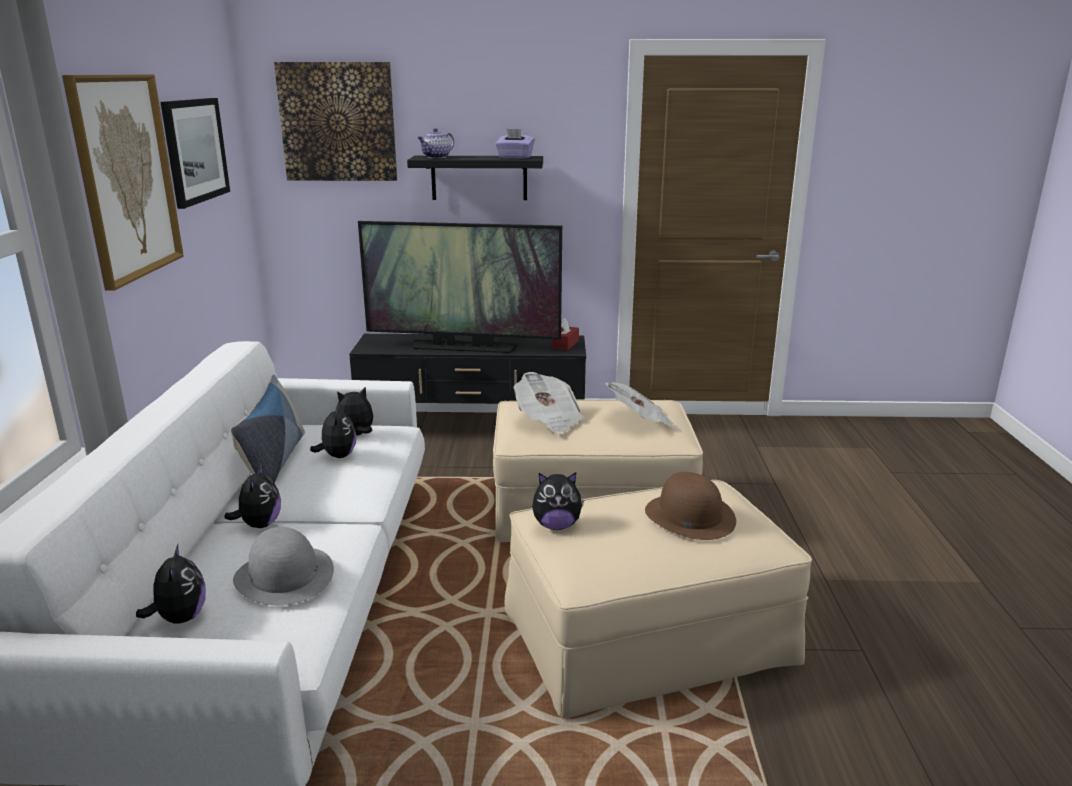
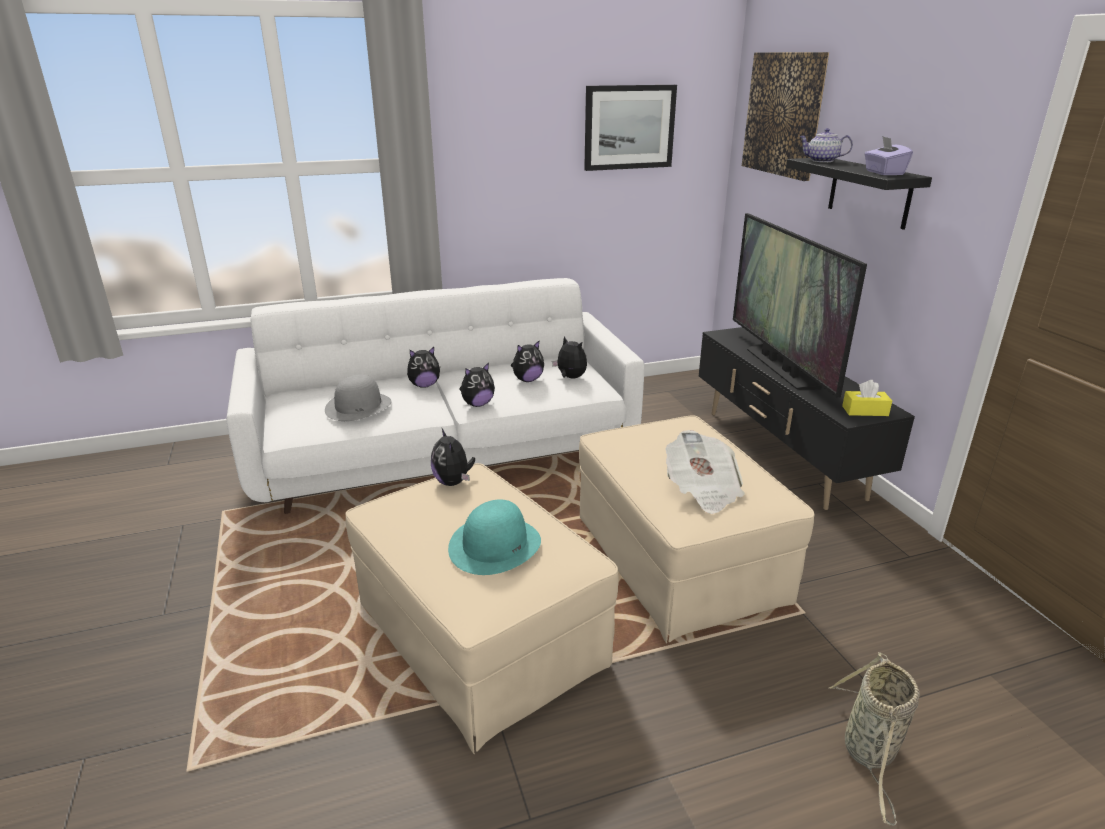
camera: 70 degrees right, 5 degrees up
(126, 177) = (518, 139): picture -> none
(180, 618) = (314, 394): plush toy -> plush toy (477, 404)
(274, 463) = (506, 365): pillow -> none
(548, 420) = (653, 440): newspaper -> none
(565, 344) = (865, 411): red tissue box -> yellow tissue box
(689, 516) = (495, 545): brown hat -> turquoise hat
(812, 502) = (870, 753): none -> basket

